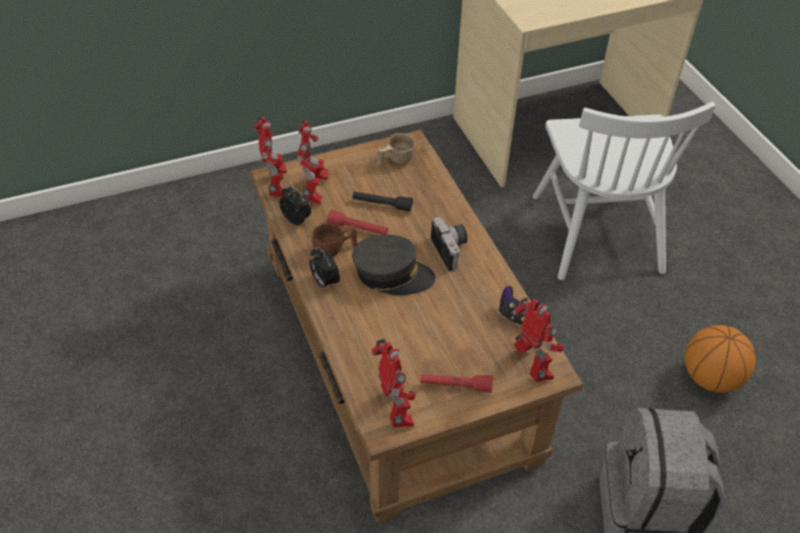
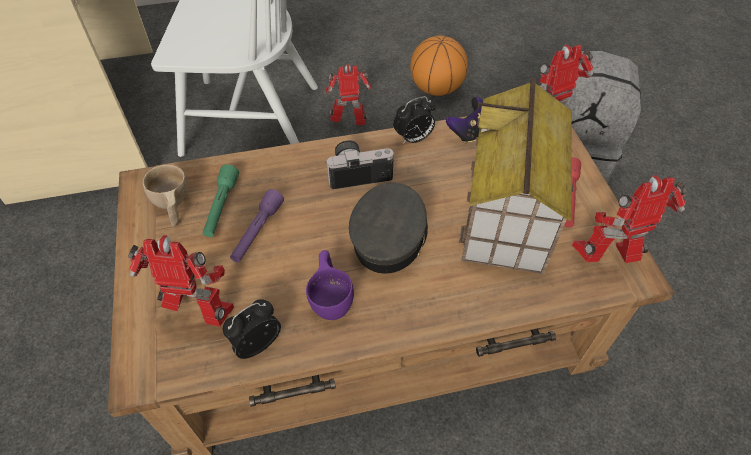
camera: 80 degrees left, 5 degrees up
(277, 187) = (170, 368): toy robot -> toy robot (350, 123)
(324, 282) = (392, 316): alarm clock -> alarm clock (413, 139)
(335, 250) = (332, 297): brown cup -> purple cup
(358, 229) = (297, 265): red flashlight -> none
(382, 205) = (257, 232): black flashlight -> purple flashlight
(400, 183) = (221, 207): none -> green flashlight
(427, 344) = (507, 215): none -> toy house

